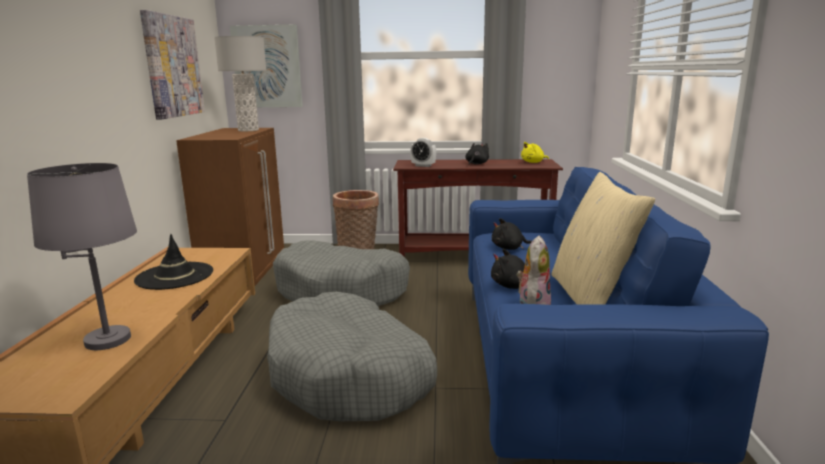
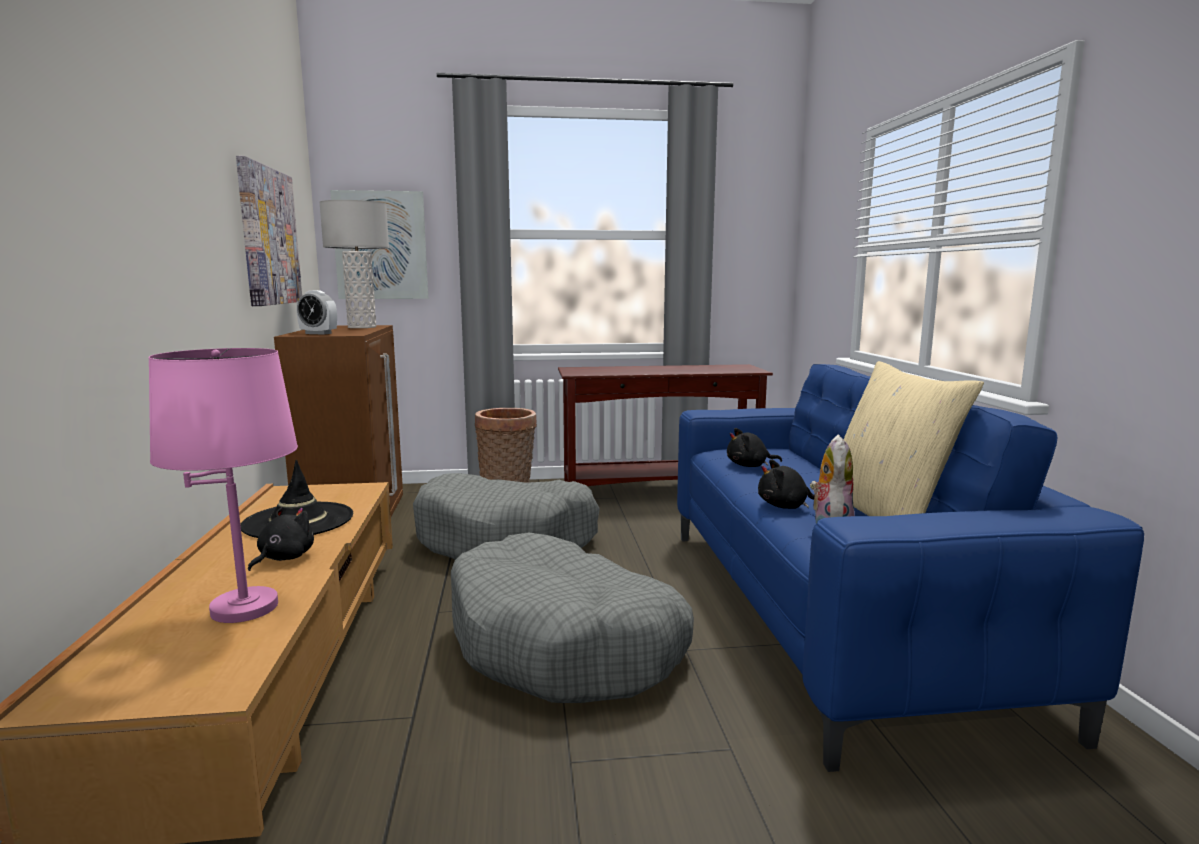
camera: 10 degrees left, 5 degrees down
(108, 339) = (245, 607): grey table lamp -> pink table lamp
(423, 166) = (598, 372): alarm clock -> alarm clock (318, 333)
(476, 164) = (663, 370): black plush toy -> black plush toy (283, 558)
(533, 162) = (732, 367): yellow plush toy -> none

